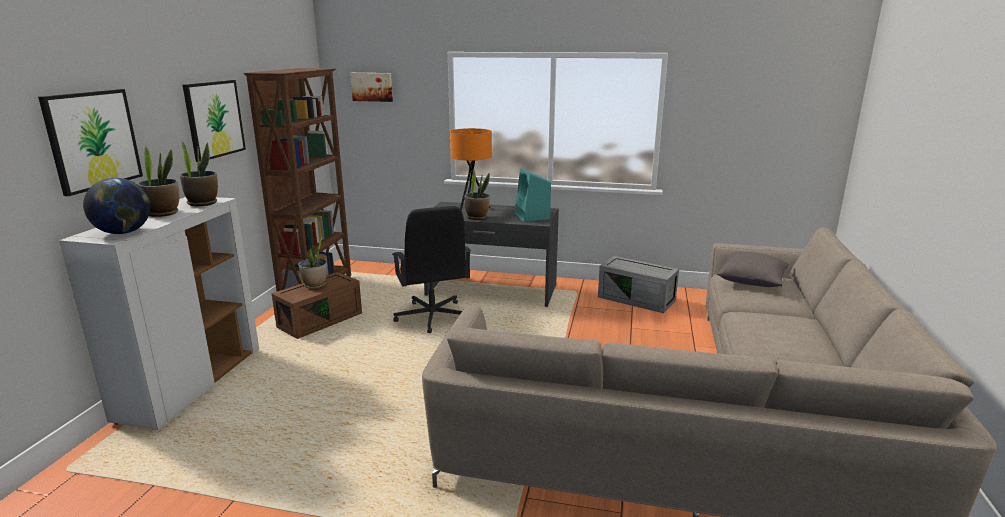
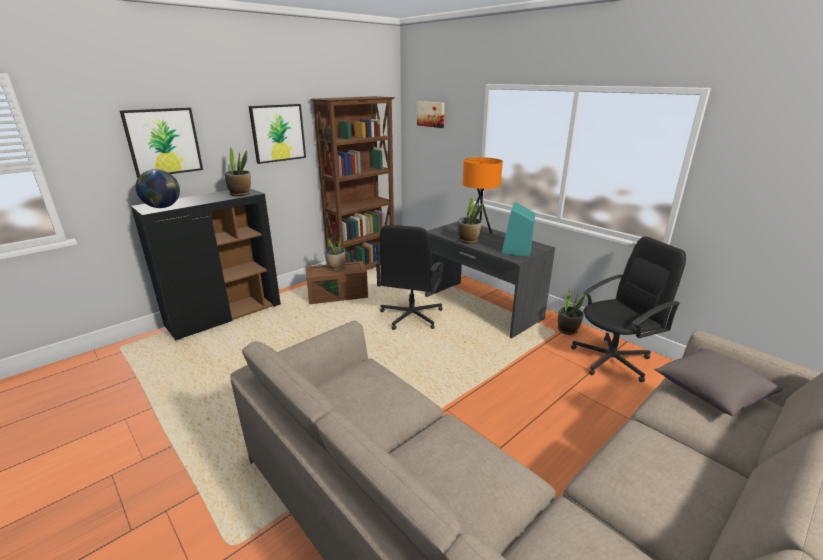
camera: 35 degrees right, 5 degrees up
(163, 213) = (208, 197): potted plant -> potted plant (567, 330)
(191, 384) = (225, 316): white cabinet -> black cabinet
(637, 299) = (612, 360): grey storage box -> black office chair

